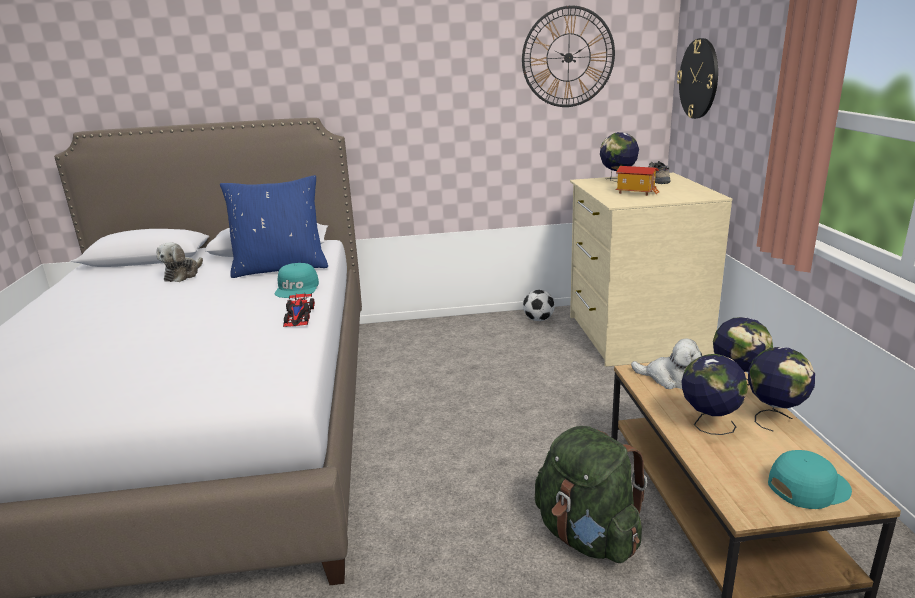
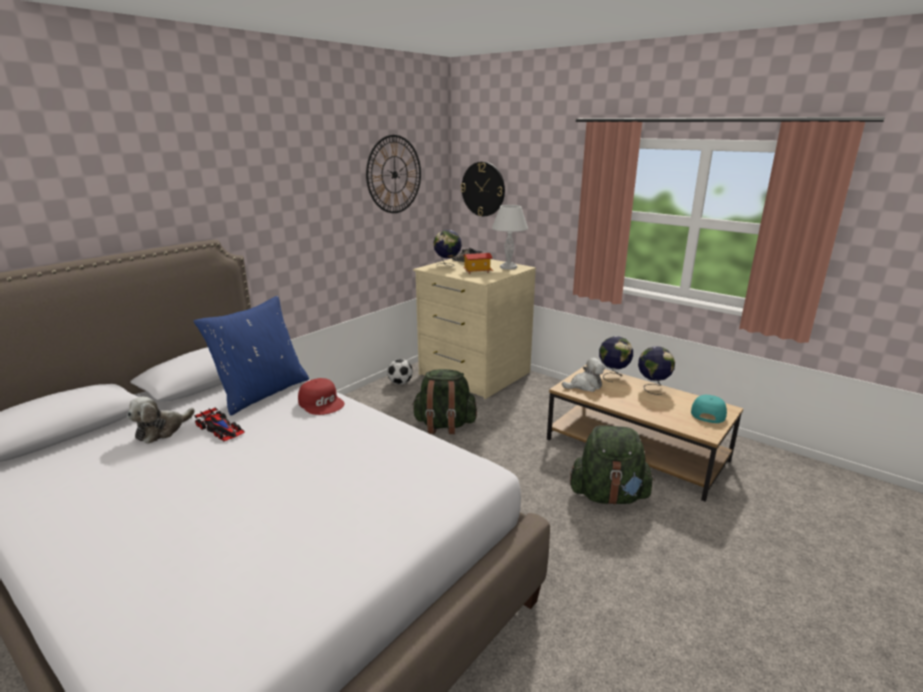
camera: 45 degrees left, 0 degrees up
(183, 275) = (162, 430): plush toy -> plush toy turned 60 degrees clockwise
(298, 288) = (322, 403): turquoise cap -> red cap
(299, 315) = (373, 421): toy car -> toy car (220, 429)
(519, 376) = (444, 425): none -> green backpack
(691, 193) = (508, 267): none -> white table lamp
(709, 425) = (637, 402): globe -> none

